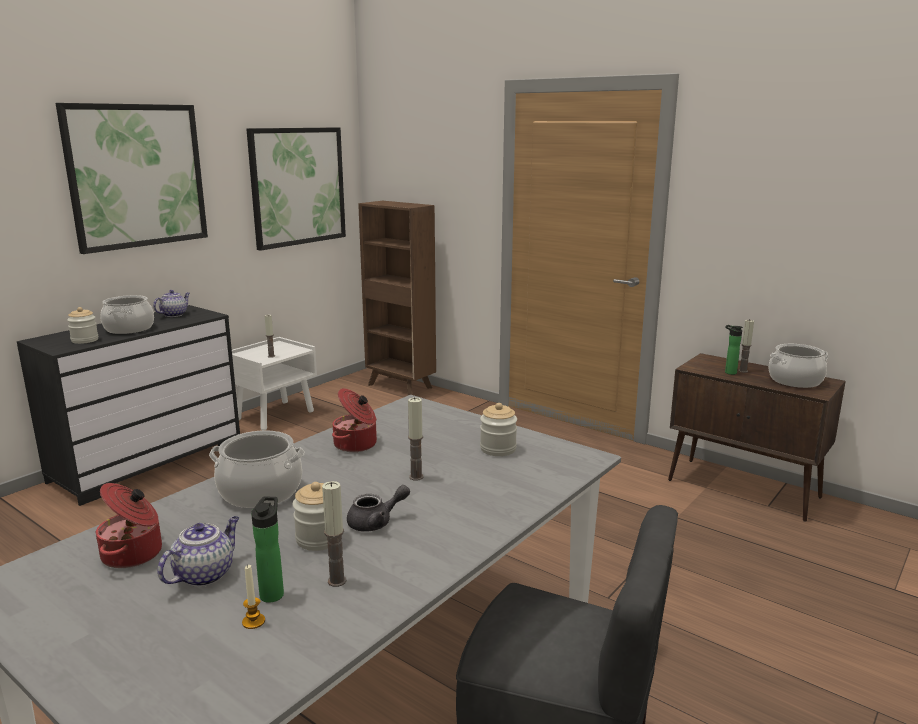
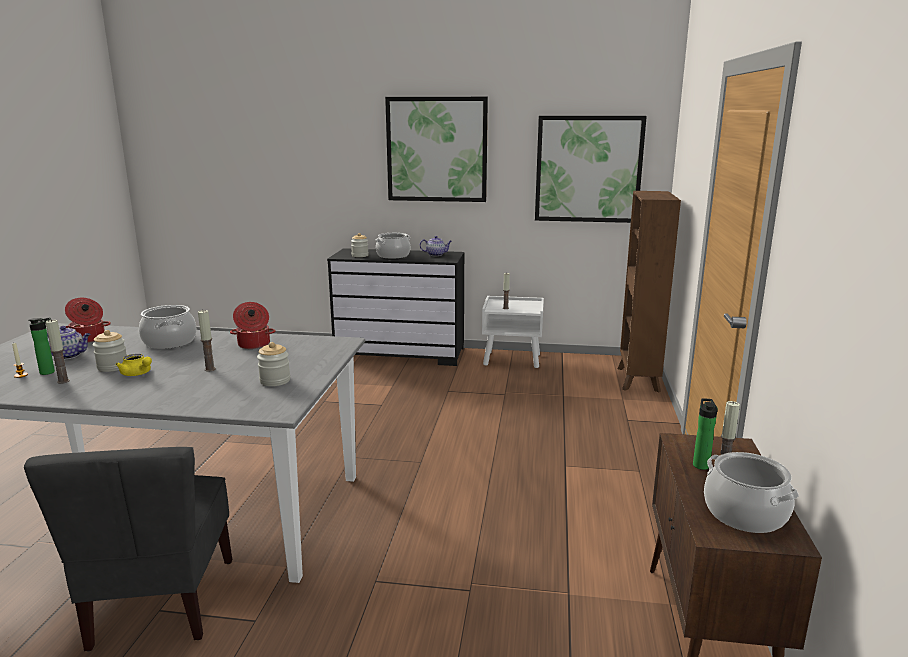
camera: 60 degrees right, 0 degrees up
(376, 522) = (137, 374): grey teapot -> yellow teapot

